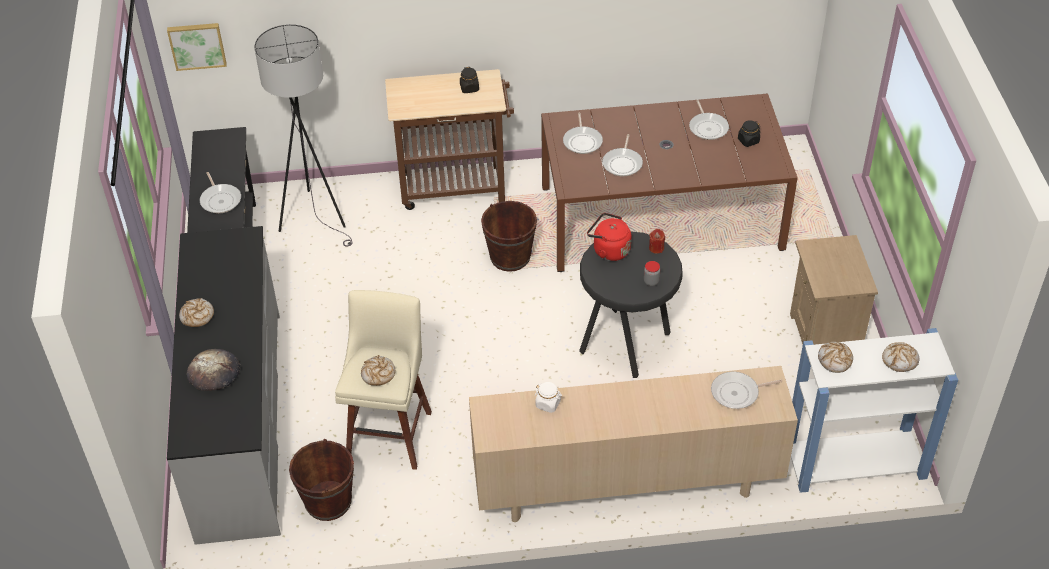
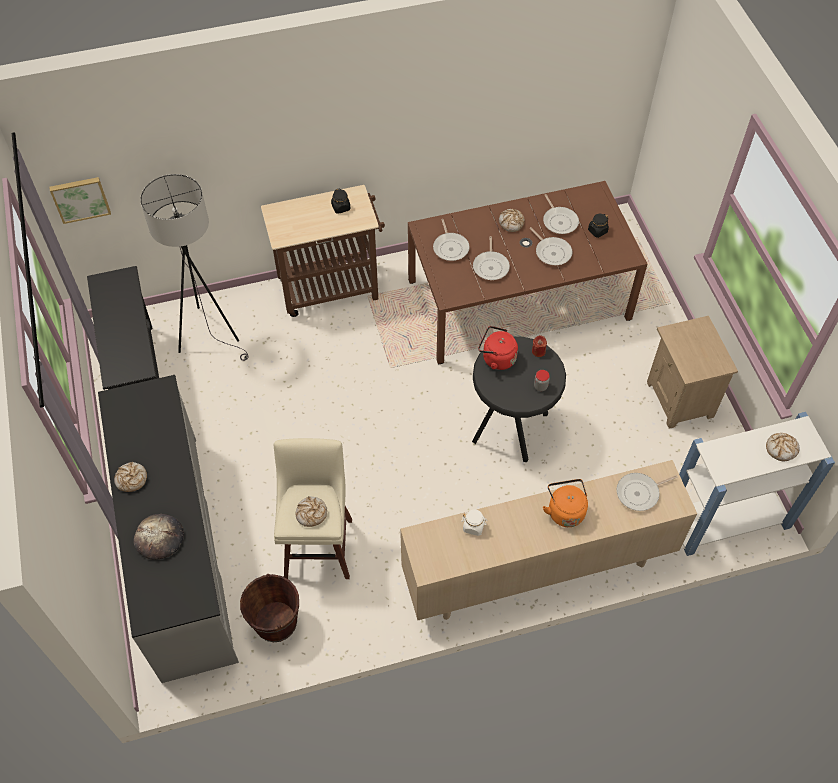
camera: 10 degrees left, 10 degrees up
(220, 200) = (127, 346): frying pan -> frying pan (552, 252)
(510, 257) = (393, 354): brown bucket -> none
(651, 400) = (565, 510): none -> orange kettle
(835, 360) = (725, 456): bread -> bread (511, 223)

